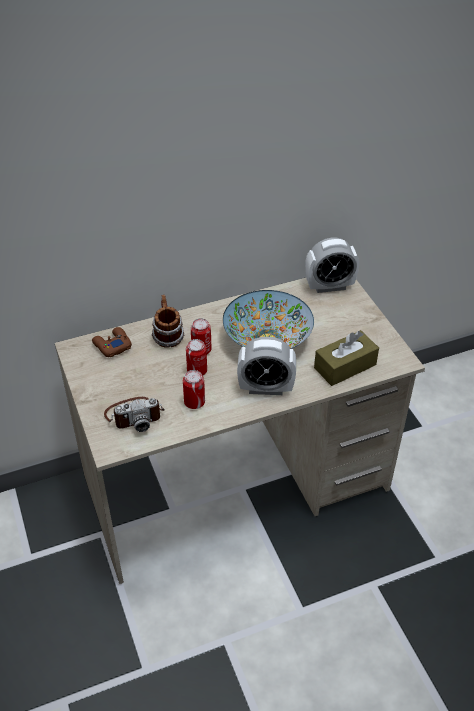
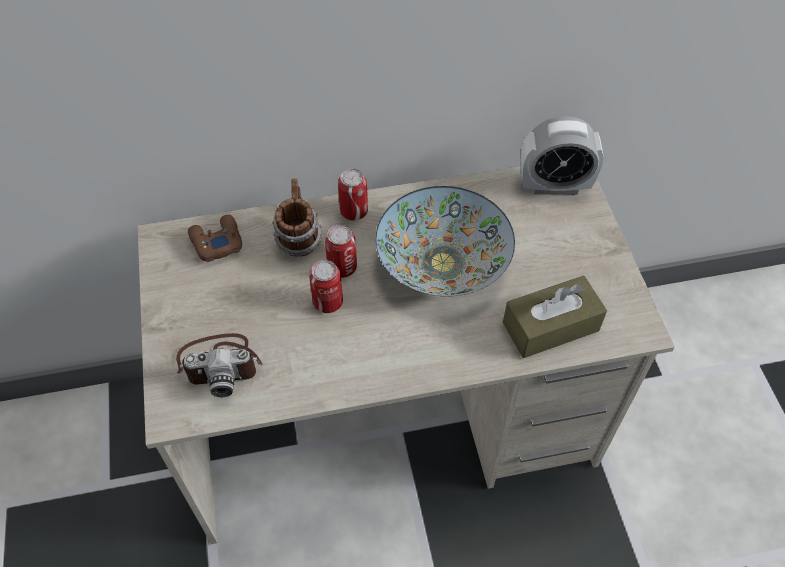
camera: 10 degrees right, 10 degrees up
(194, 402) = (312, 355): can -> can (354, 211)
(266, 388) = (423, 347): alarm clock -> none

